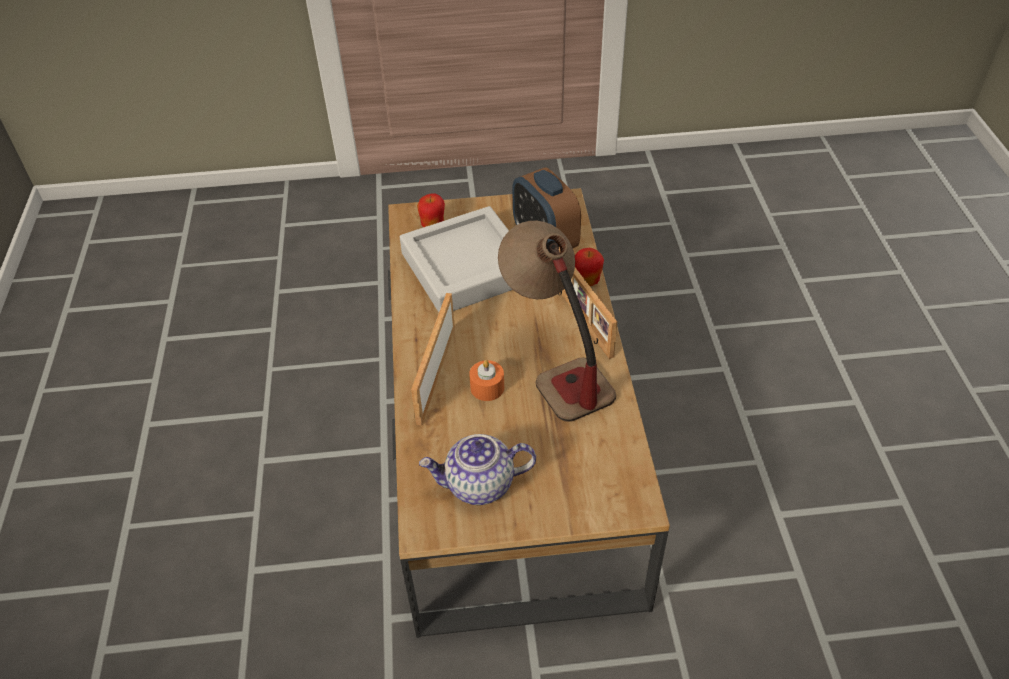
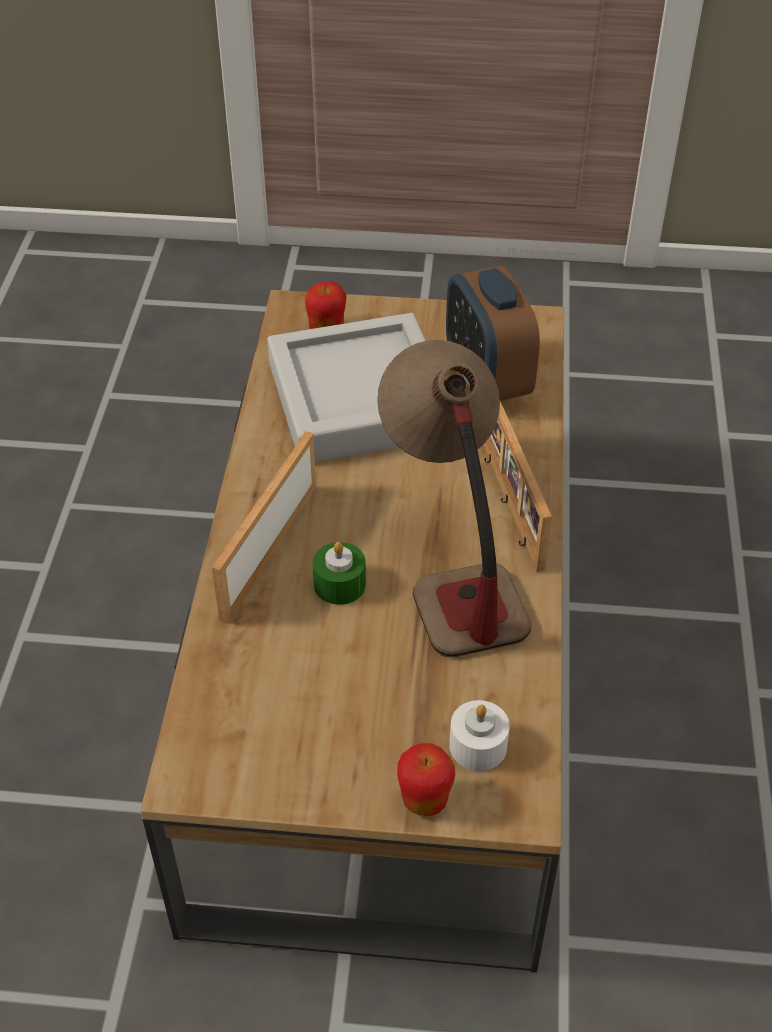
camera: 10 degrees right, 0 degrees up
(479, 485) = (287, 729): teapot -> none
(487, 387) = (339, 584): orange candle -> green candle
(587, 281) = (535, 448): apple -> apple (424, 800)
(602, 473) = (478, 746): none -> white candle

